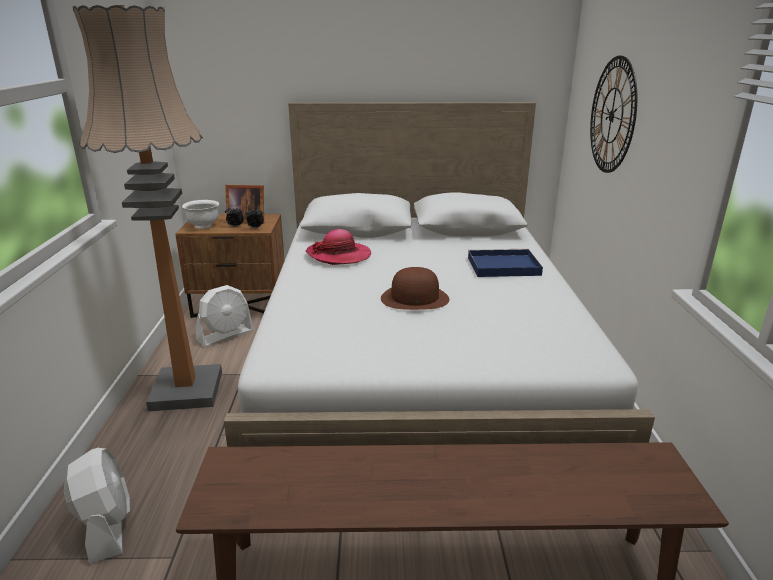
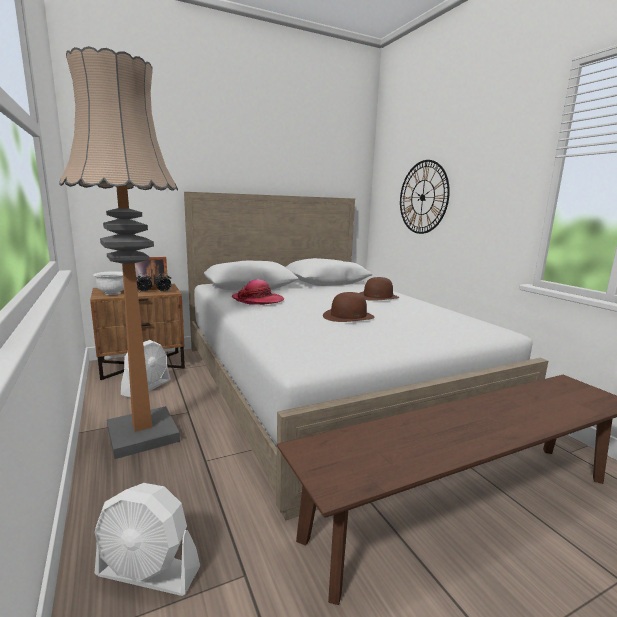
camera: 25 degrees left, 10 degrees down
(106, 526) = (148, 572): white fan -> white fan turned 150 degrees clockwise
(502, 266) = (378, 297): blue tray -> brown hat

